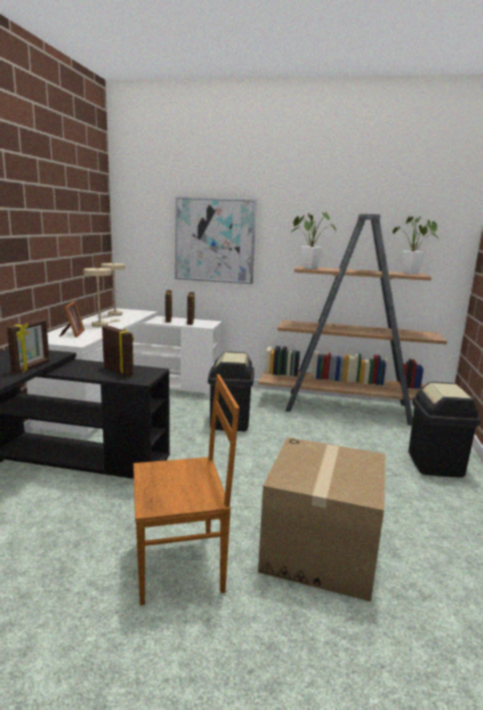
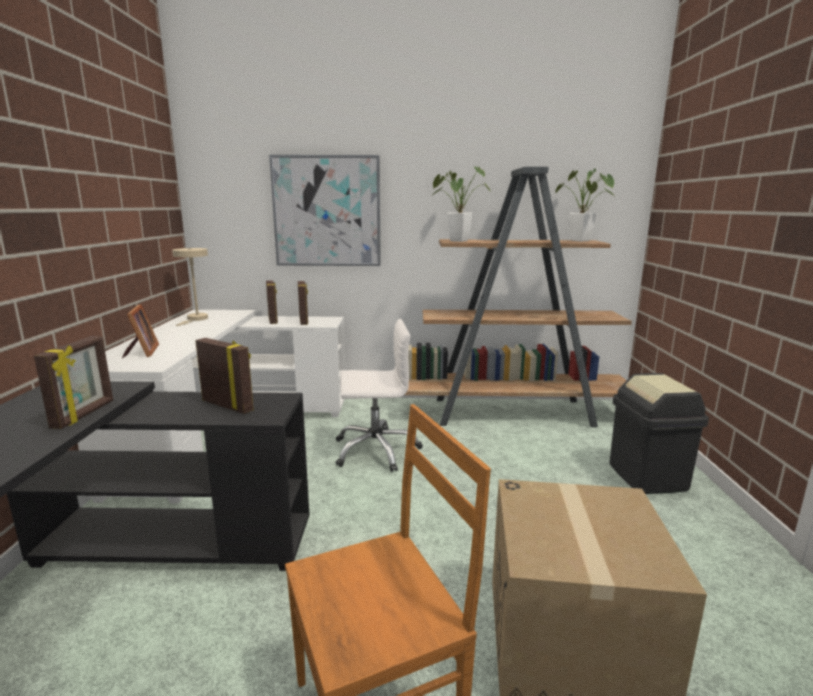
camera: 10 degrees left, 0 degrees up
(102, 325) = (183, 335): beige table lamp -> none
(230, 422) = (376, 450): black trash can -> white office chair

